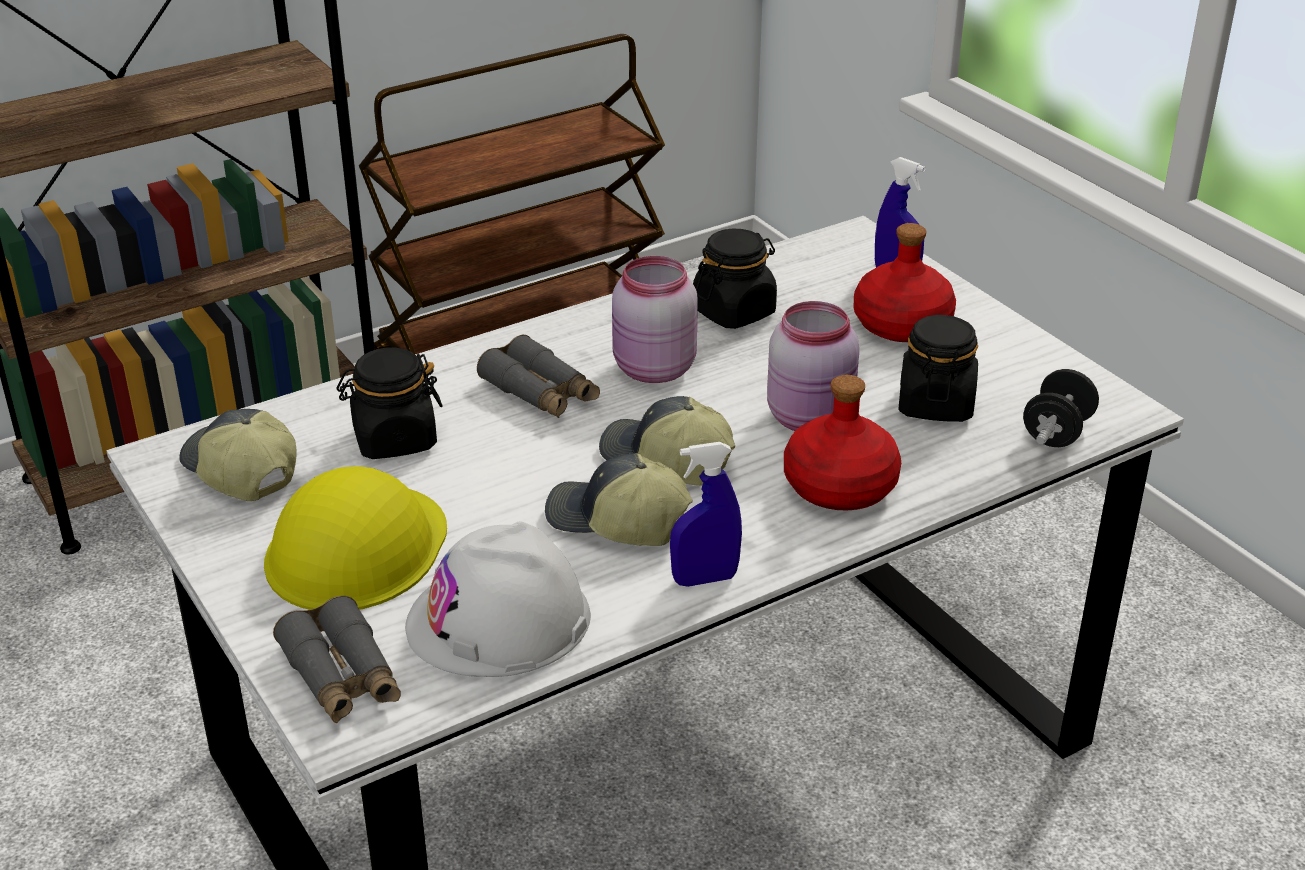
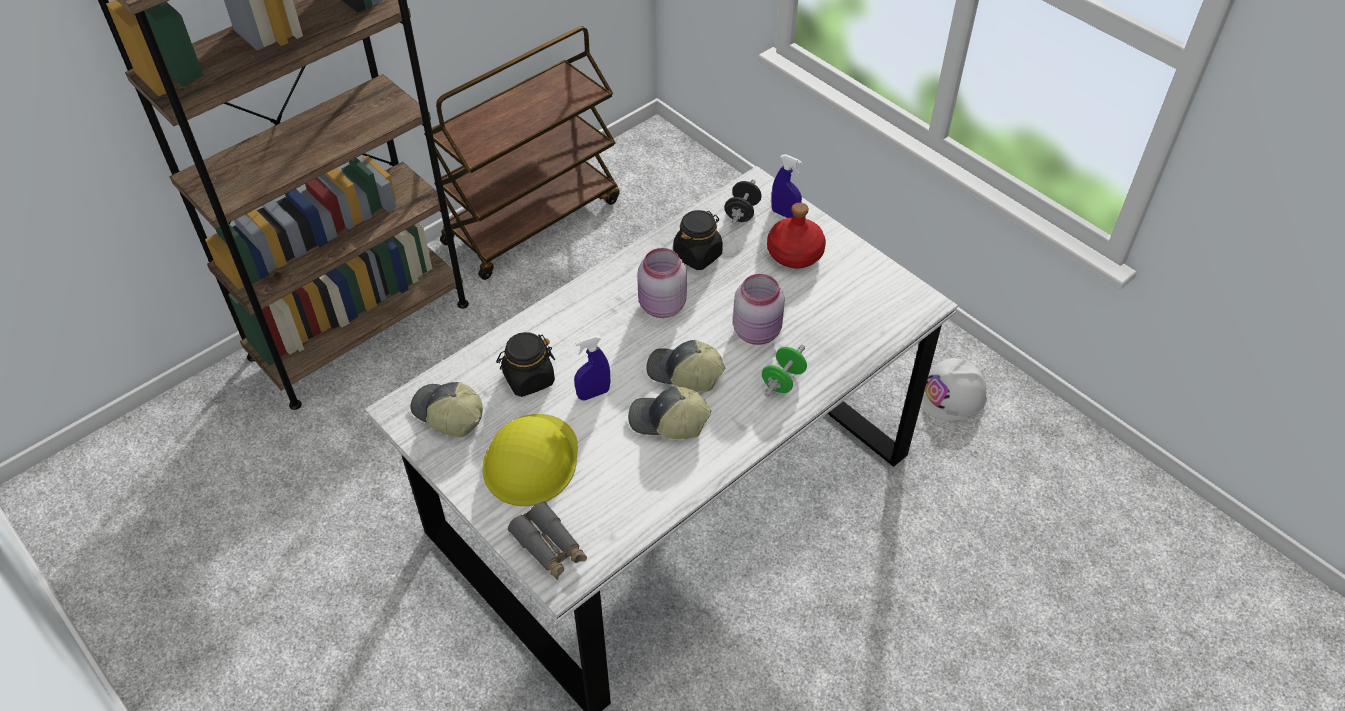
camera: 10 degrees left, 15 degrees up
(499, 621) = (622, 498): white hard hat -> white hard hat (951, 395)
(540, 393) = (602, 332): grey binoculars -> none
(705, 579) = (724, 454): blue spray bottle -> blue spray bottle (593, 394)
(840, 488) = (783, 380): red bottle -> green dumbbell
(935, 404) = (823, 312): black jar -> none
(1057, 432) = (892, 324): black dumbbell -> black dumbbell (742, 212)

